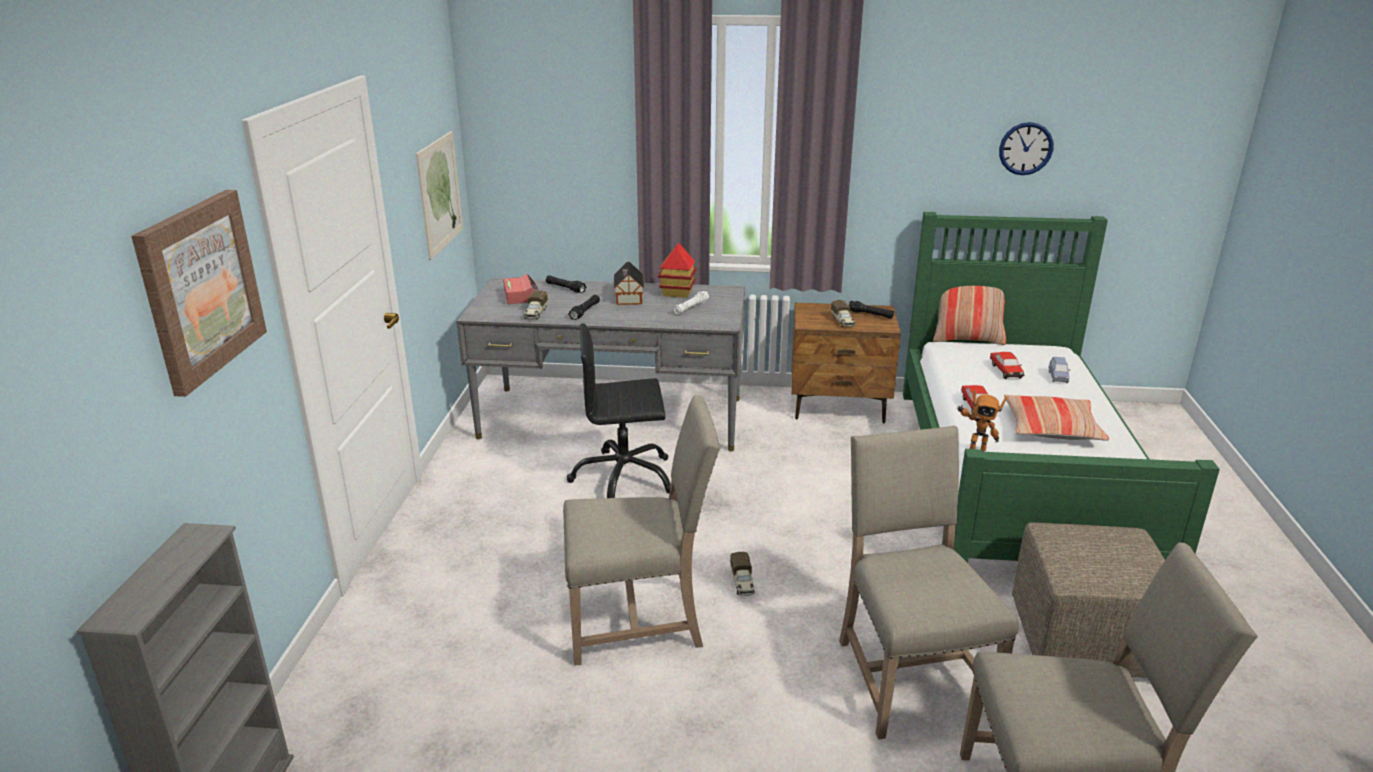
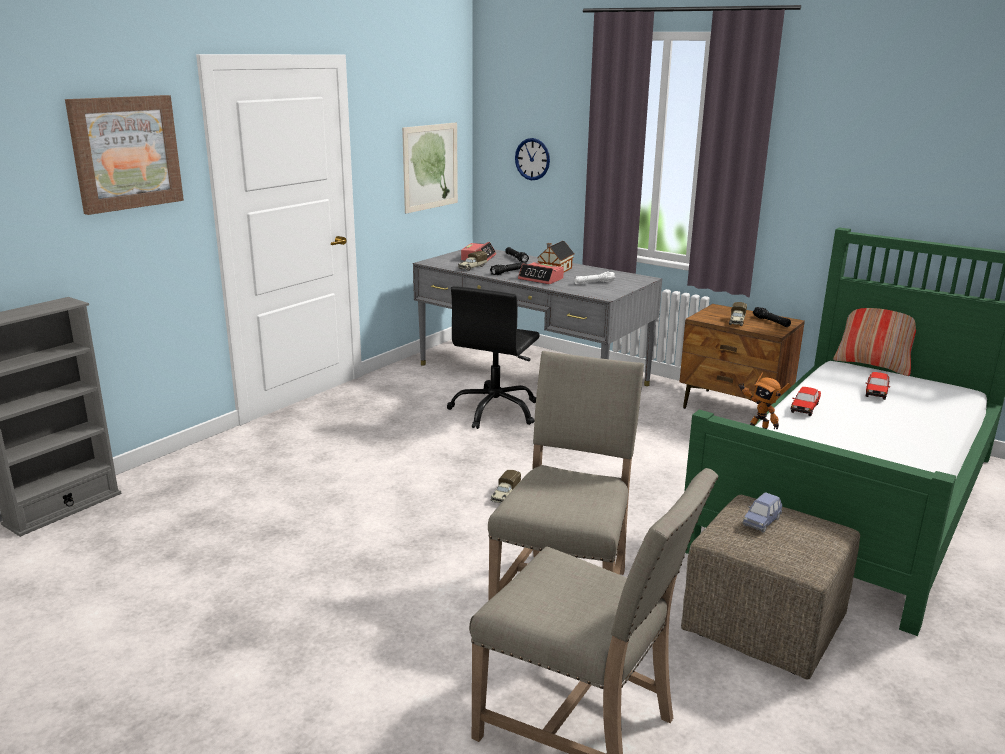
camera: 30 degrees right, 5 degrees down
(623, 478) = (495, 411): black office chair -> black office chair turned 90 degrees counterclockwise
(632, 314) = (541, 279): none -> alarm clock
(639, 620) = (403, 493): beige chair -> none
(677, 293) = (598, 273): toy house -> none
(1025, 148) = (953, 170): wall clock -> wall clock (532, 159)
(1051, 428) = (862, 438): pillow -> none
(1057, 377) = (928, 407): blue toy car -> blue toy car (761, 522)

